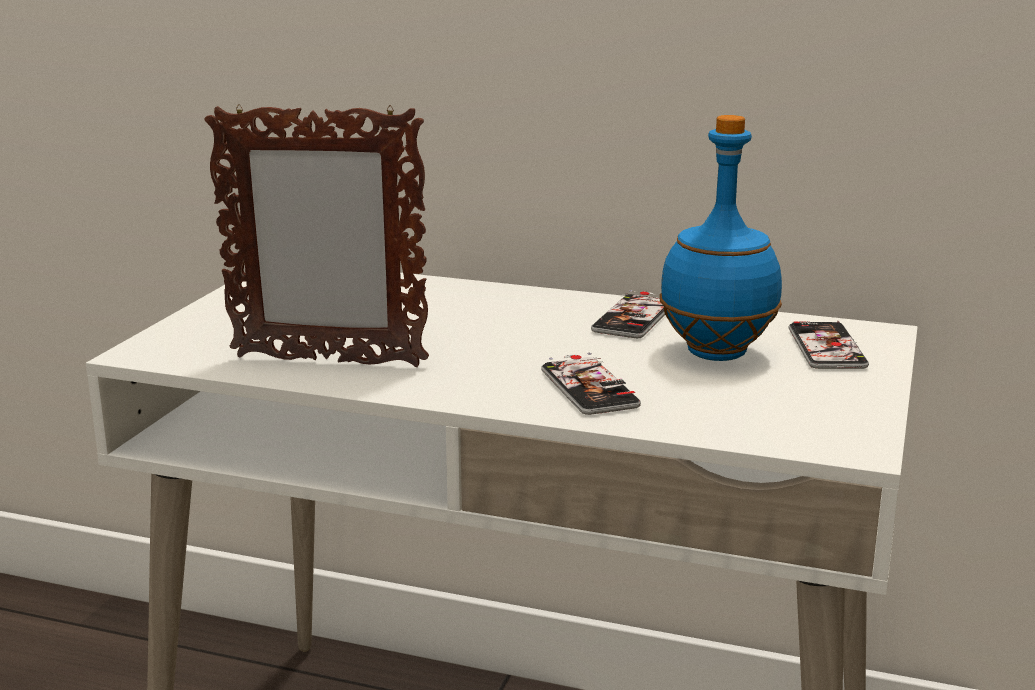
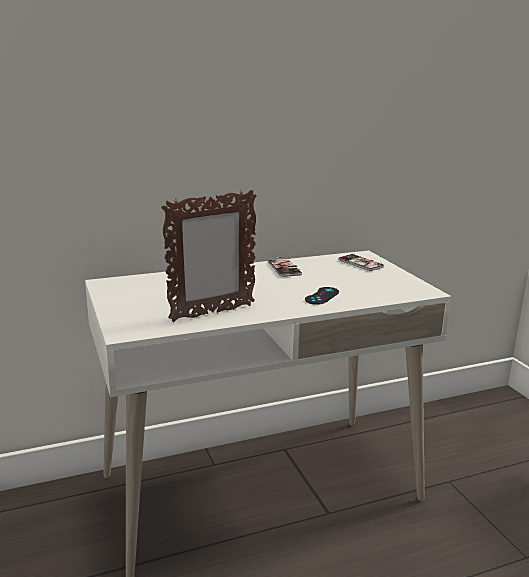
camera: 40 degrees left, 0 degrees up
(589, 388) = (322, 296): phone -> black game controller
(716, 352) = (334, 273): blue bottle -> none

